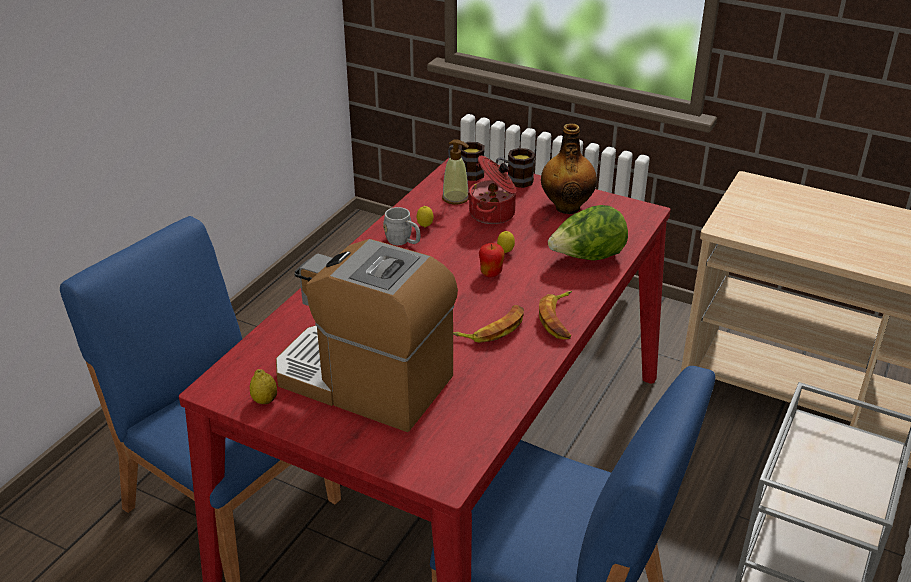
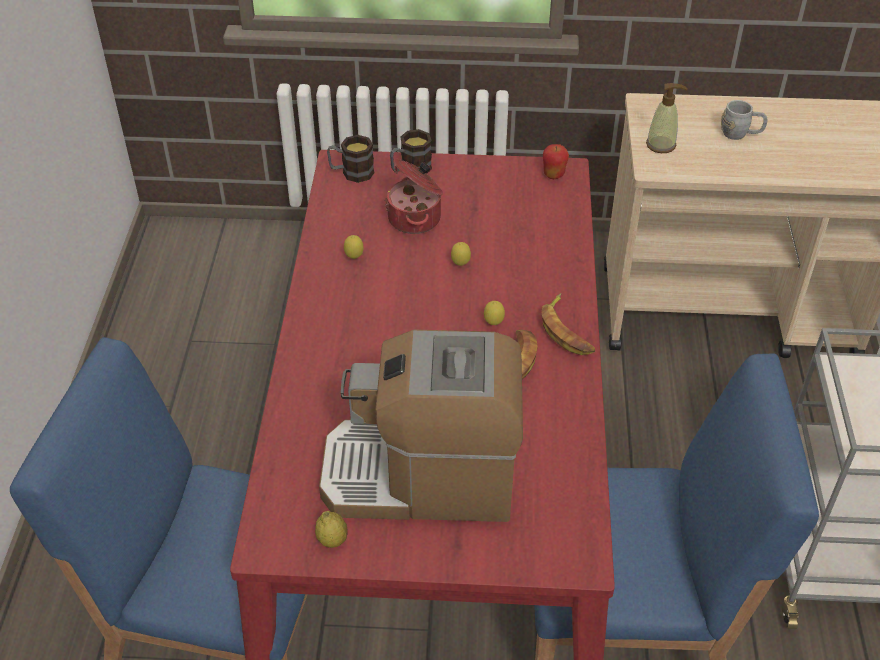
camera: 25 degrees left, 10 degrees up
(403, 242) = (343, 284): grey mug -> grey mug (740, 134)
(455, 198) = (362, 209): soap dispenser -> soap dispenser (661, 145)
(491, 273) = (463, 296): apple -> apple (554, 175)
(501, 298) = (493, 323): none -> lemon
(567, 207) = (486, 186): bottle -> none
(587, 258) = (546, 246): lettuce -> none

